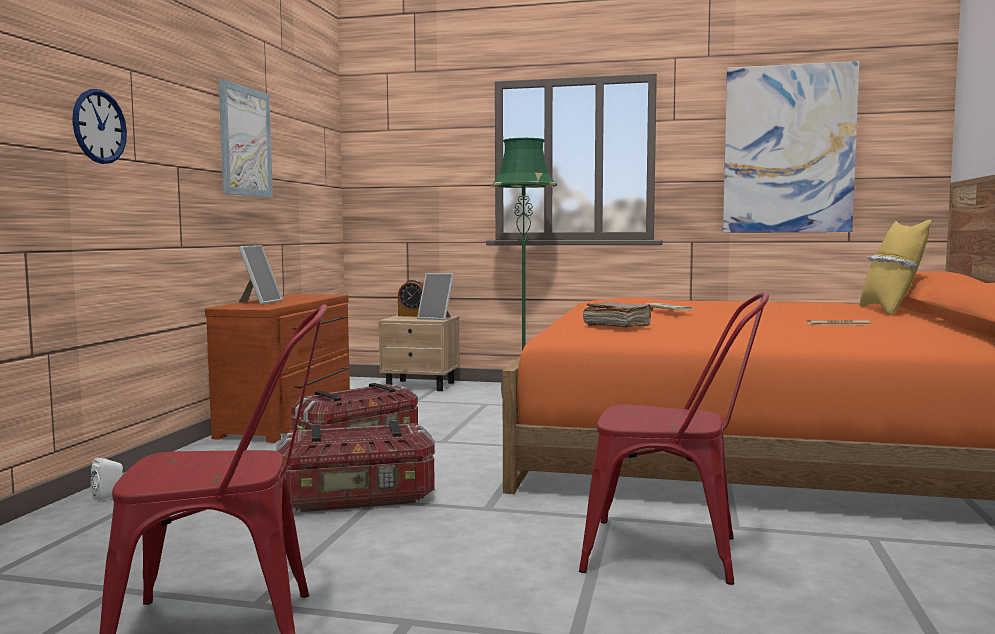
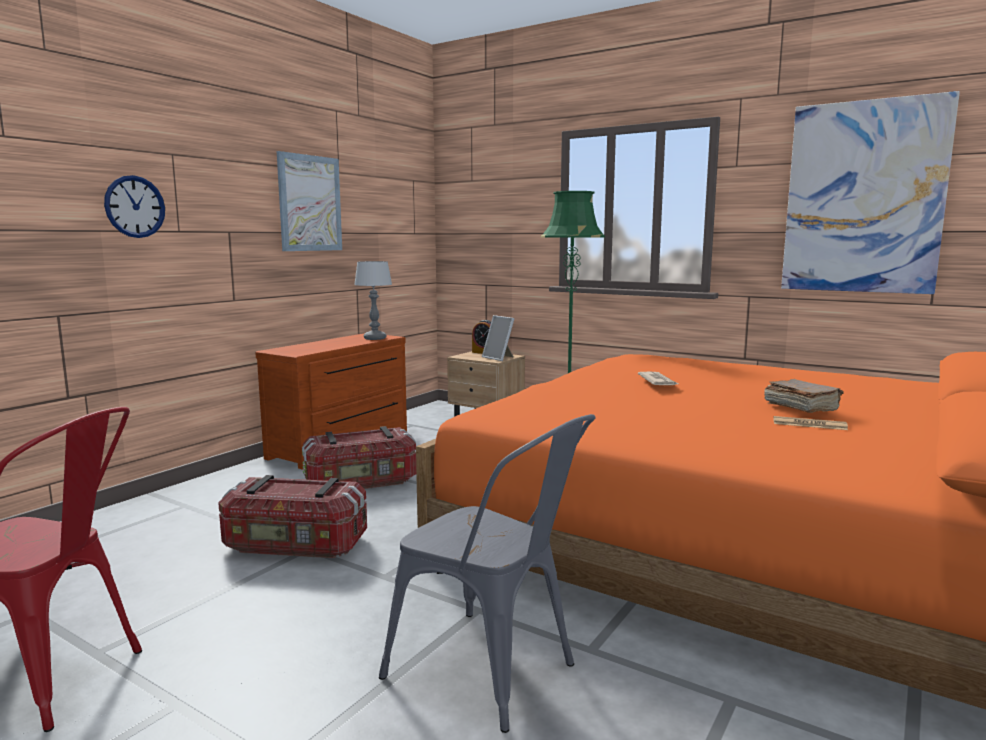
camera: 20 degrees right, 5 degrees up
(110, 496) = (132, 511): white speaker -> none
(259, 302) = (310, 345): picture frame -> none
(318, 296) = (374, 338): none -> table lamp
(616, 327) = (551, 407): brown book -> brown book (800, 407)
(675, 553) = (493, 673): red chair -> grey chair
(890, 310) = (926, 401): yellow pillow -> none

